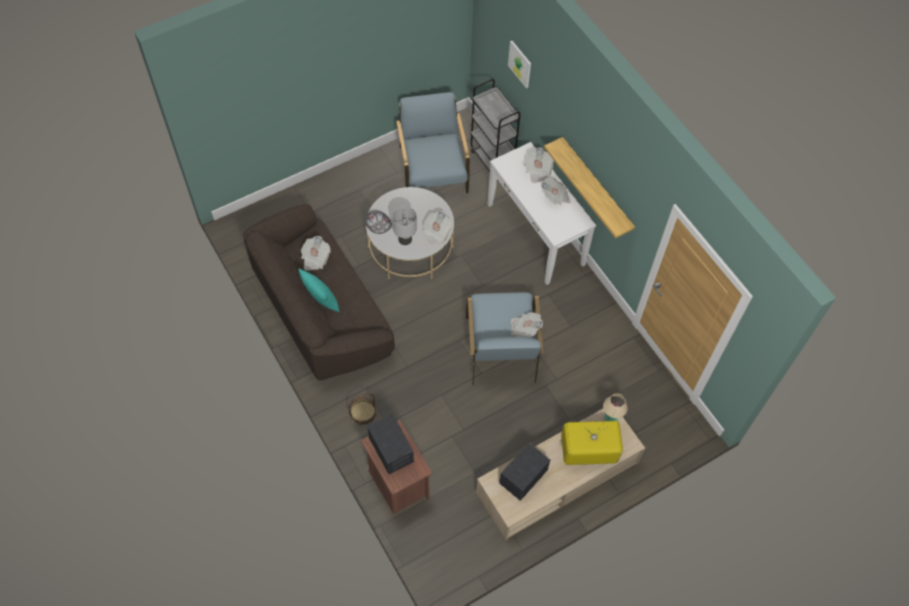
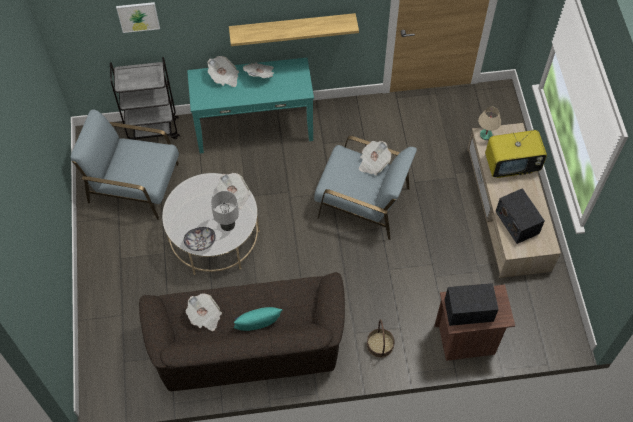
camera: 65 degrees left, 0 degrees up
(536, 234) = (254, 127): white console table -> turquoise console table
(587, 452) = (511, 165): television -> television turned 120 degrees counterclockwise

